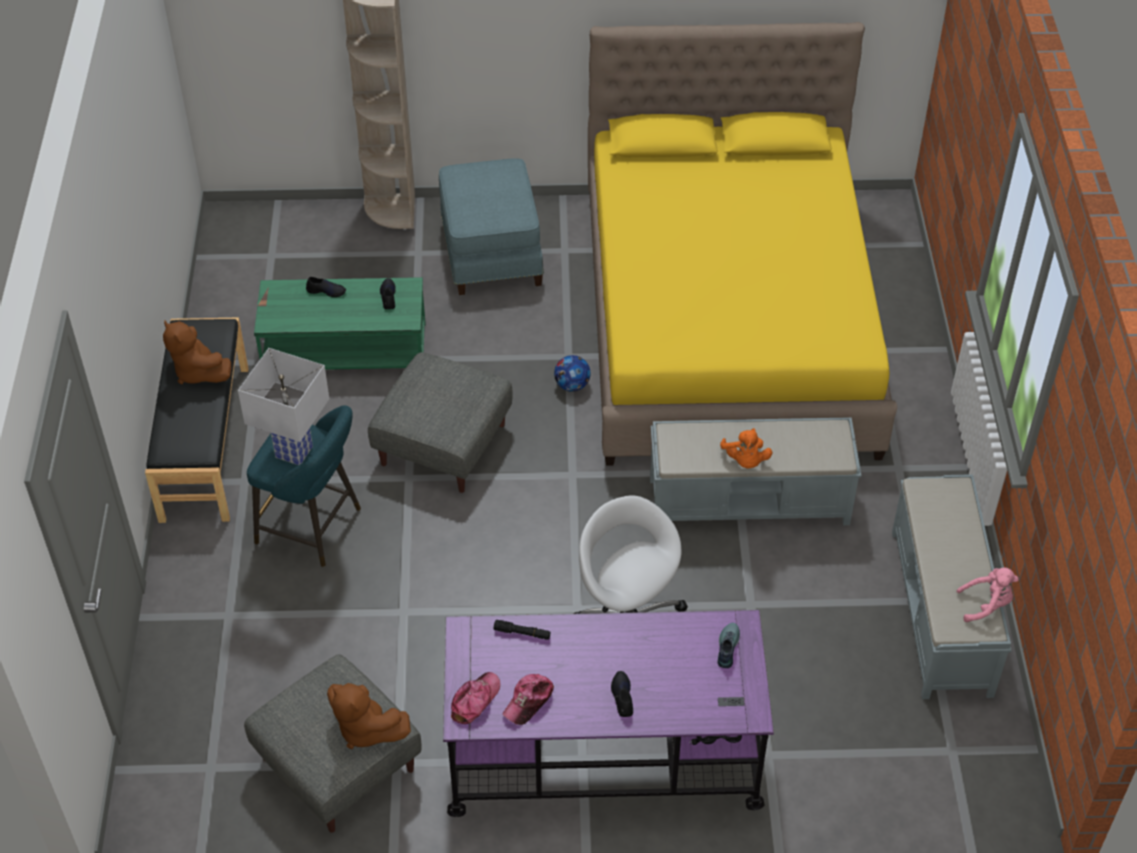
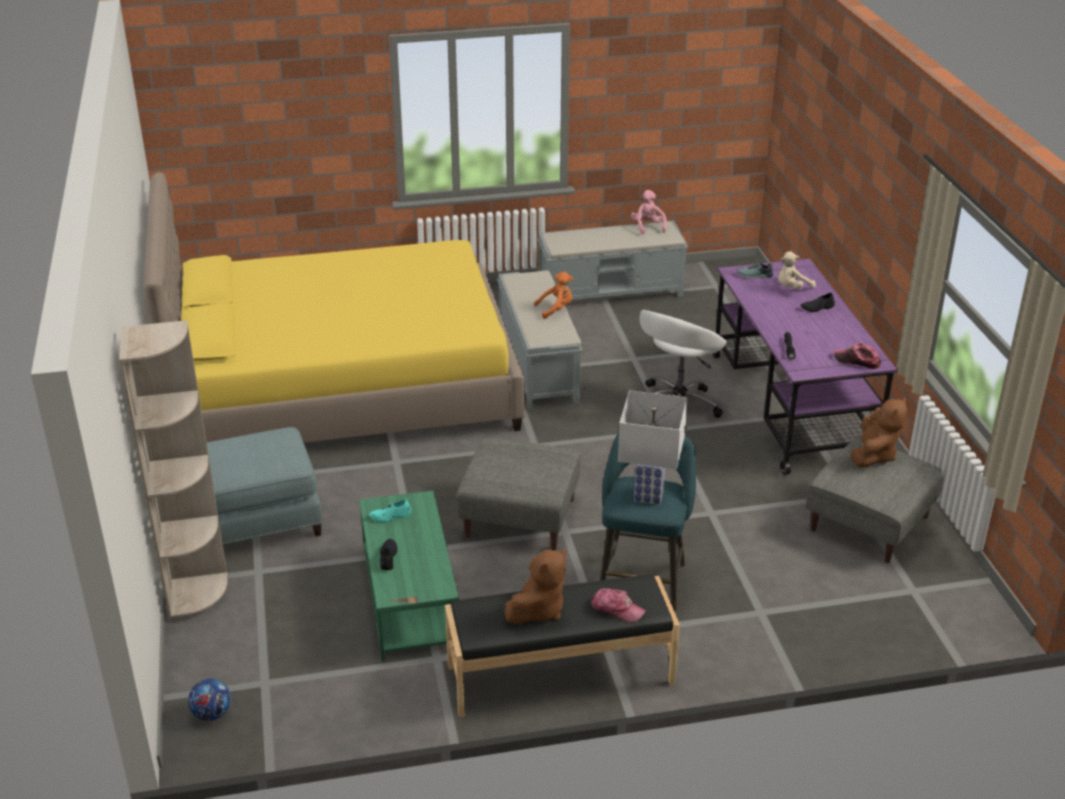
camera: 100 degrees left, 15 degrees down
(388, 296) = (390, 516): black shoe -> turquoise shoe
(529, 701) = (844, 340): cap -> cap (617, 609)
(572, 385) = (432, 456): football -> football (212, 714)
(683, 682) = (792, 288): none -> beige plush toy

